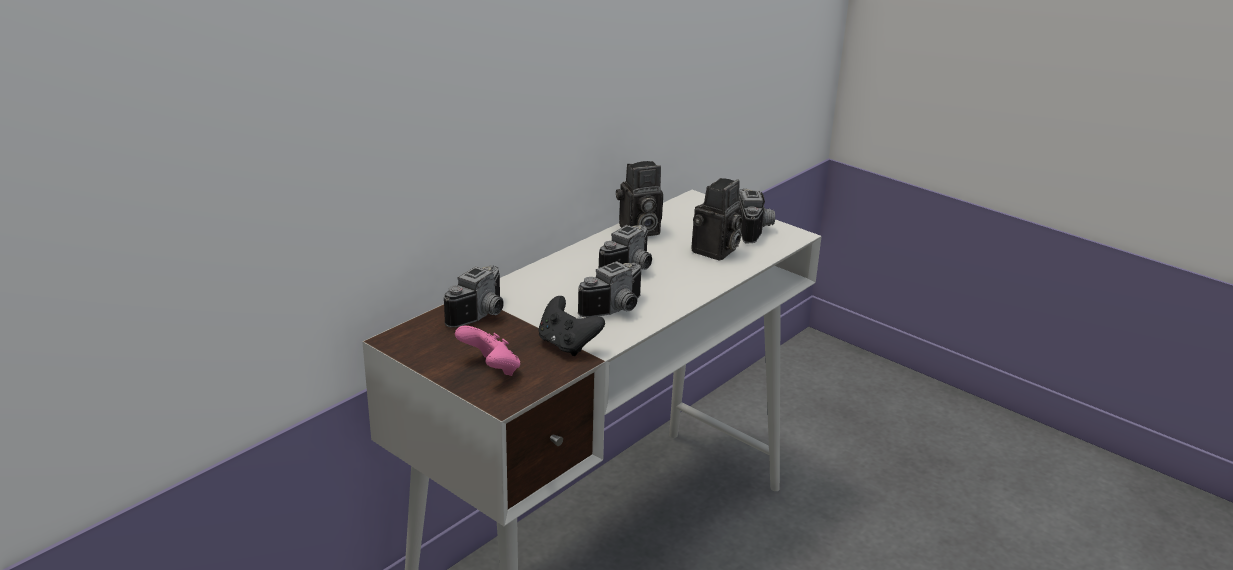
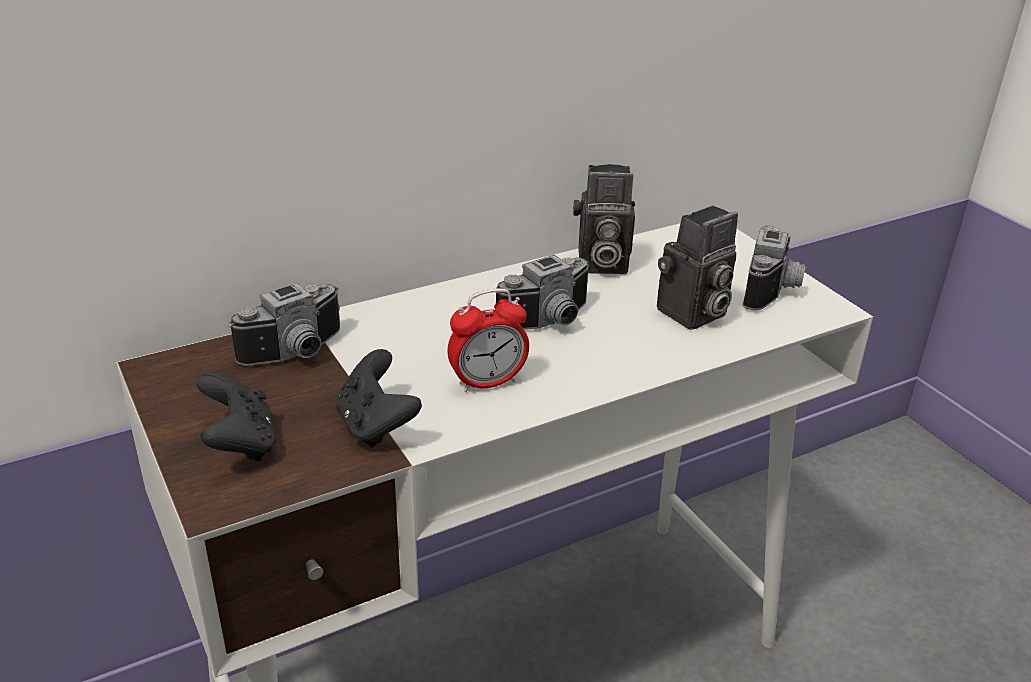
camera: 20 degrees right, 5 degrees up
(491, 369) = (240, 444): pink game controller -> black game controller
(617, 310) = (487, 382): camera -> alarm clock

